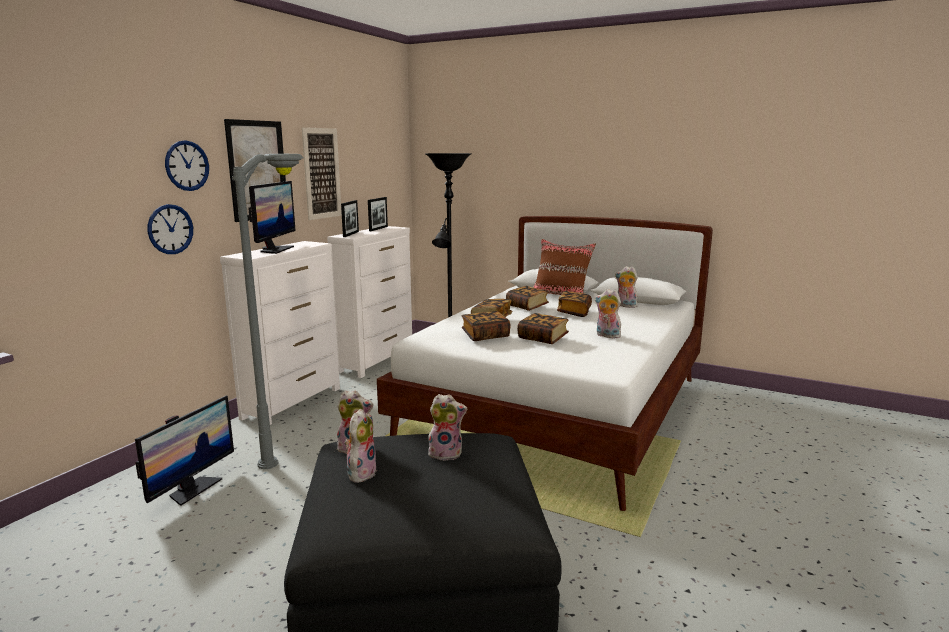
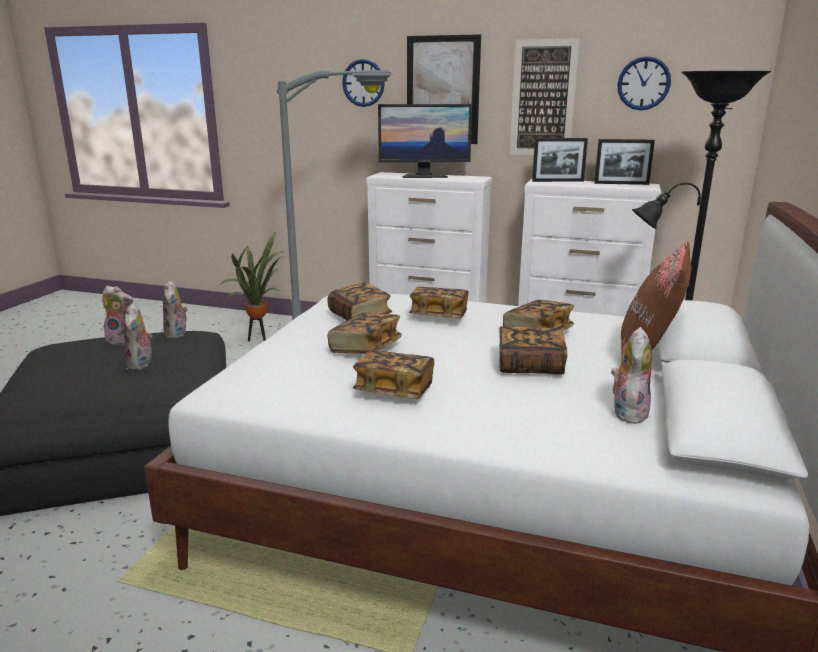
camera: 80 degrees right, 5 degrees up
(170, 229) = (342, 139): wall clock -> wall clock (643, 83)
(192, 489) = (260, 339): monitor -> potted plant
(606, 336) = (394, 390): plush toy -> book

